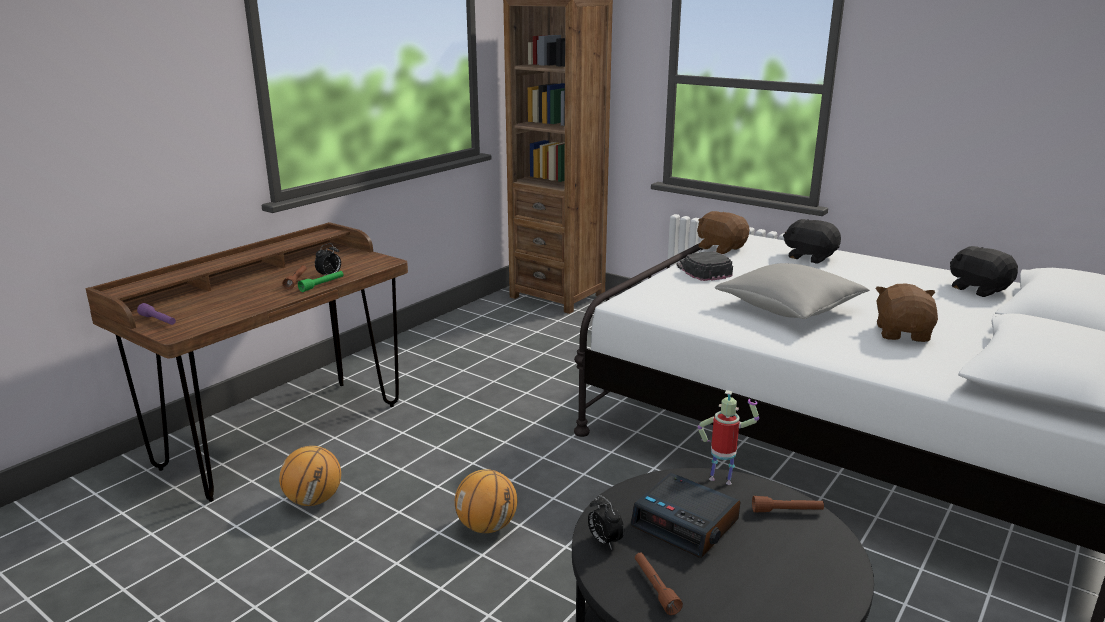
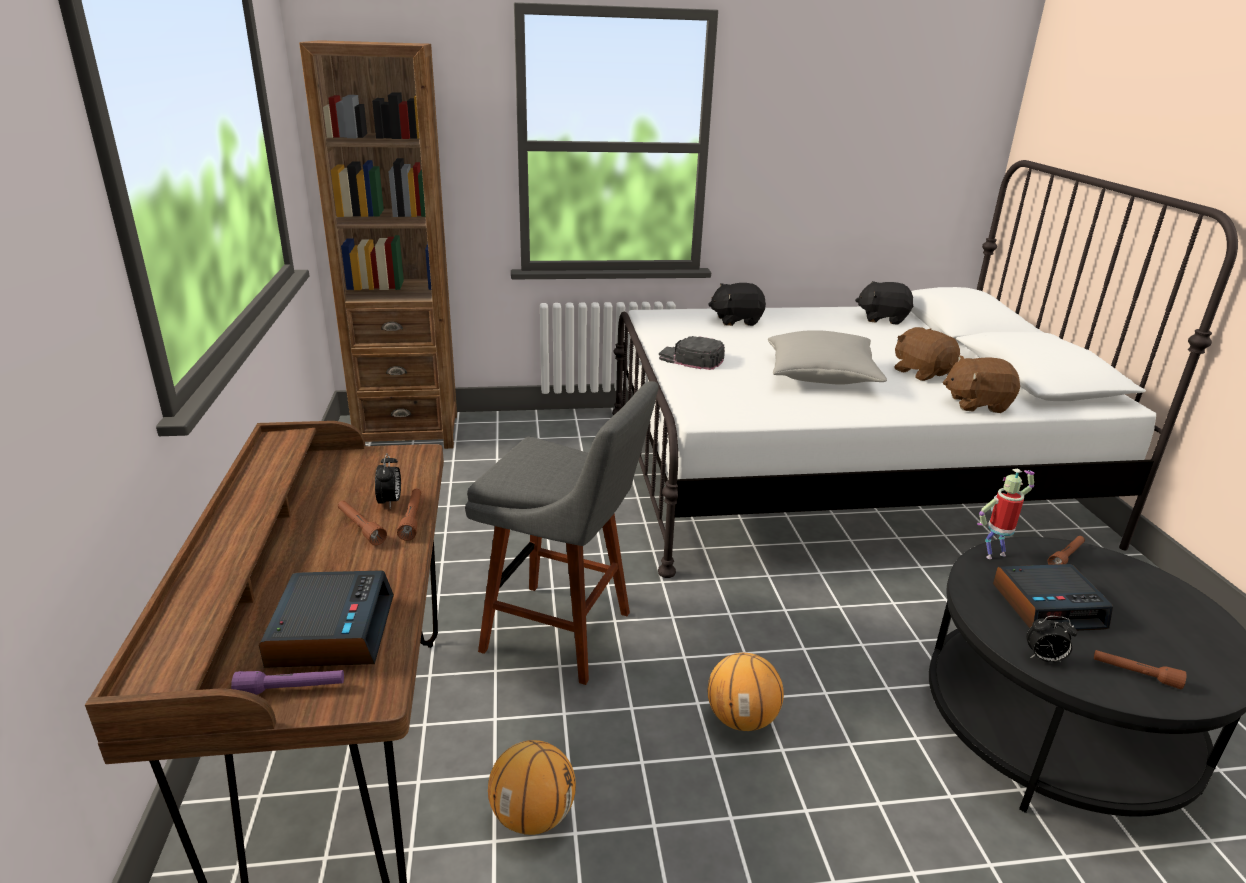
camera: 45 degrees left, 5 degrees up
(208, 310) = (331, 631): none -> alarm clock
(322, 285) = (412, 519): green flashlight -> brown flashlight
(465, 434) = (564, 634): none -> grey stool
(721, 248) = (657, 330): brown plush toy -> brown plush toy (976, 404)

